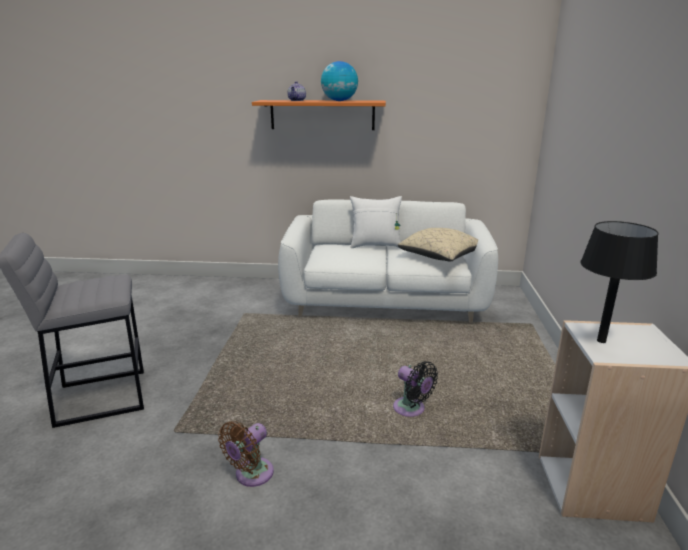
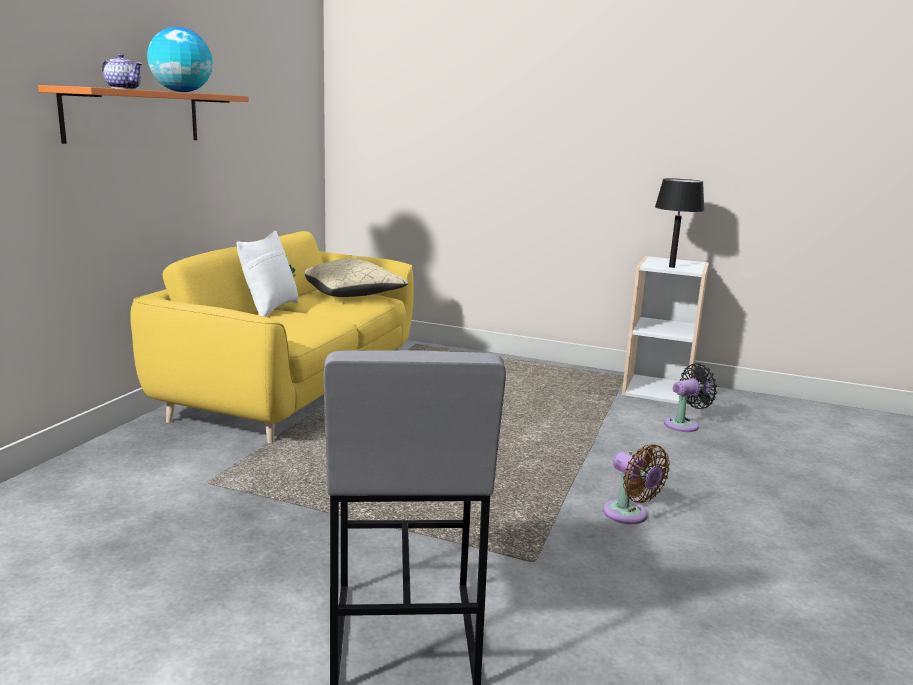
camera: 75 degrees left, 5 degrees down
(385, 303) = (292, 389): white sofa -> yellow sofa
(411, 409) = (541, 422): black fan -> black fan (684, 424)

